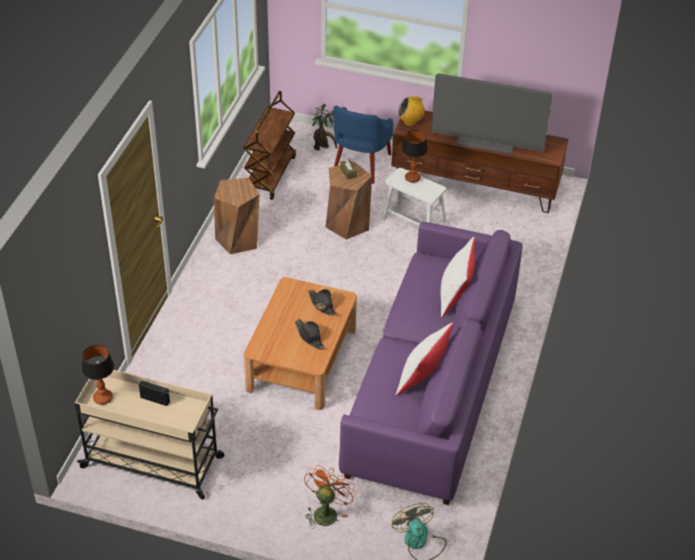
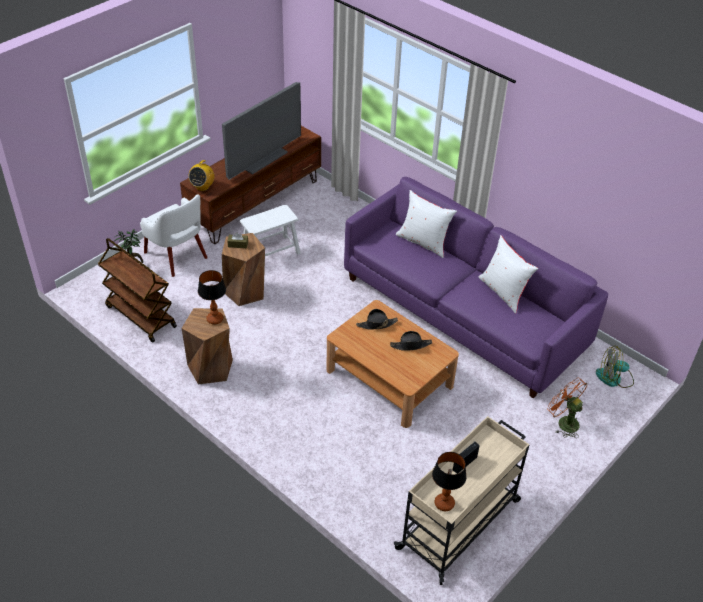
camera: 65 degrees left, 0 degrees up
(361, 164) = (176, 256): blue armchair -> white armchair
(412, 178) = (260, 217): table lamp -> table lamp (214, 319)

